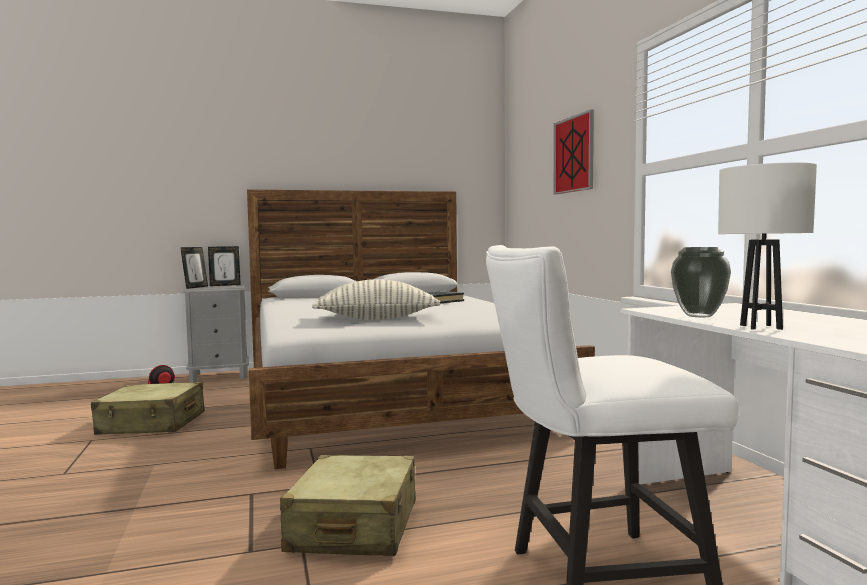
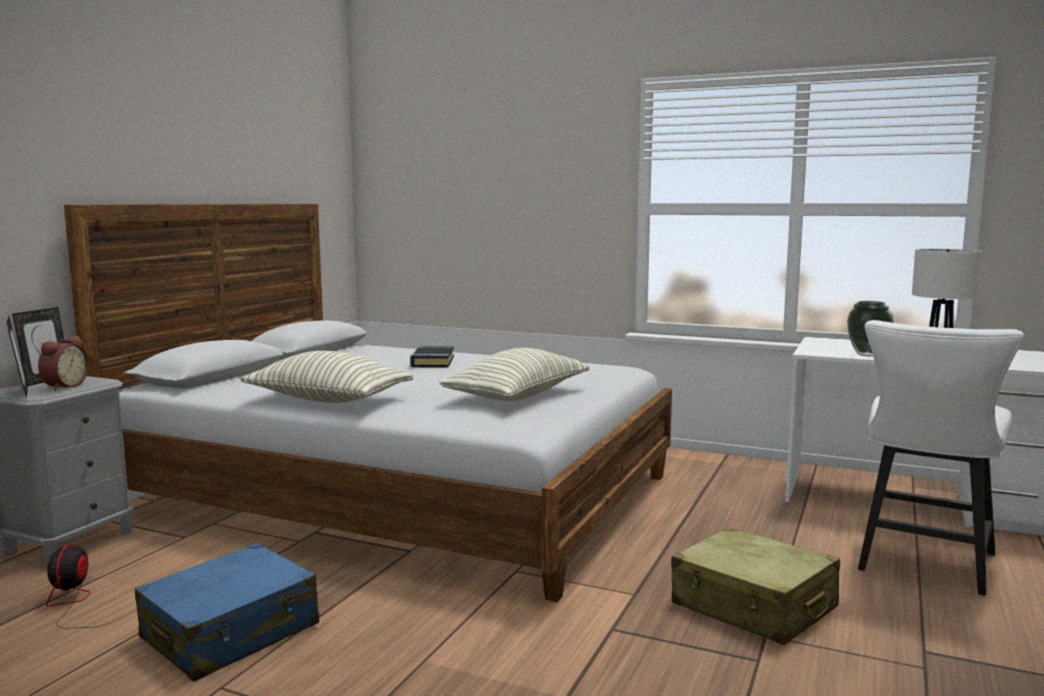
camera: 50 degrees left, 5 degrees up
(152, 424) = (231, 632): beige suitcase -> blue suitcase
(217, 287) = (63, 386): none -> alarm clock
(296, 308) = (328, 400): none -> pillow
(574, 154) = (523, 176): picture -> none

